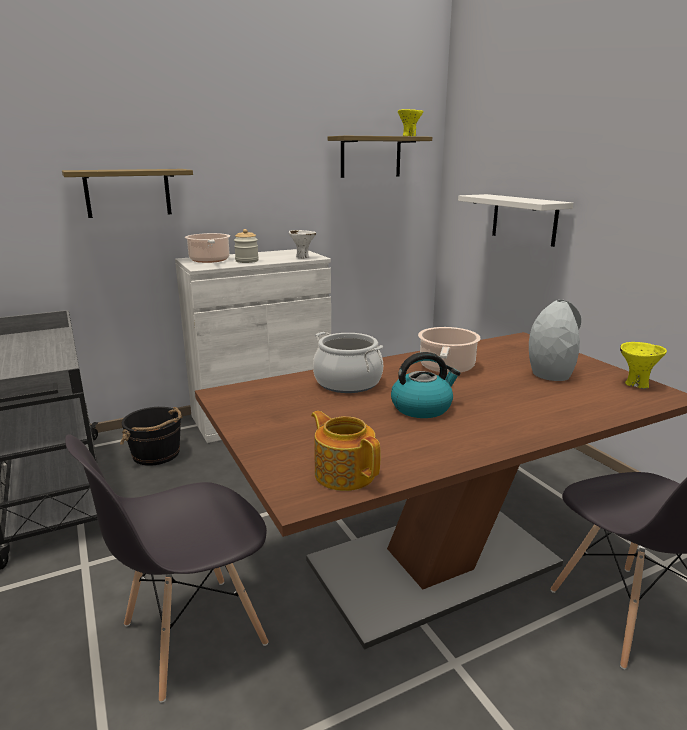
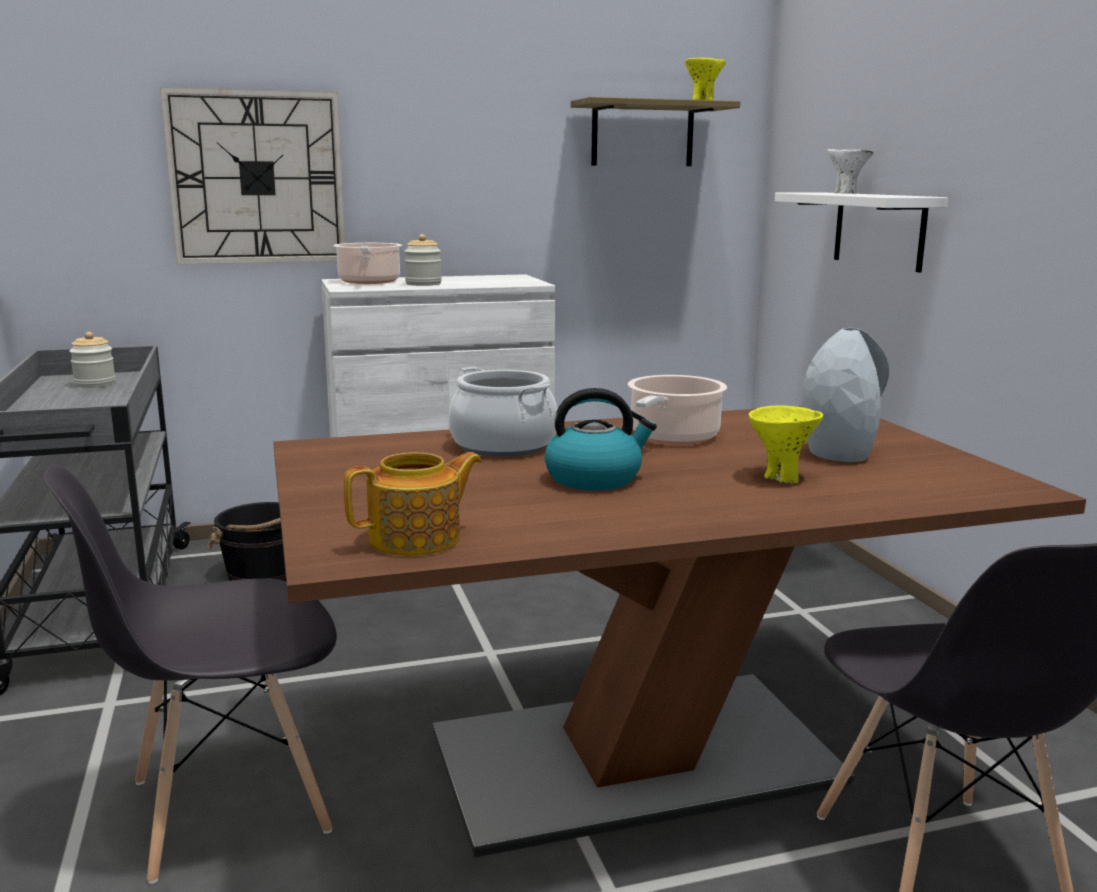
camera: 10 degrees right, 5 degrees down
(32, 342) = (95, 384): none -> jar
(128, 193) = (257, 178): shelf -> wall clock
(302, 257) = (512, 283): white bowl -> white bowl (846, 193)
(344, 473) = (417, 539): teapot -> teapot turned 90 degrees clockwise
(636, 384) = (978, 473): yellow bowl -> yellow bowl (781, 478)

